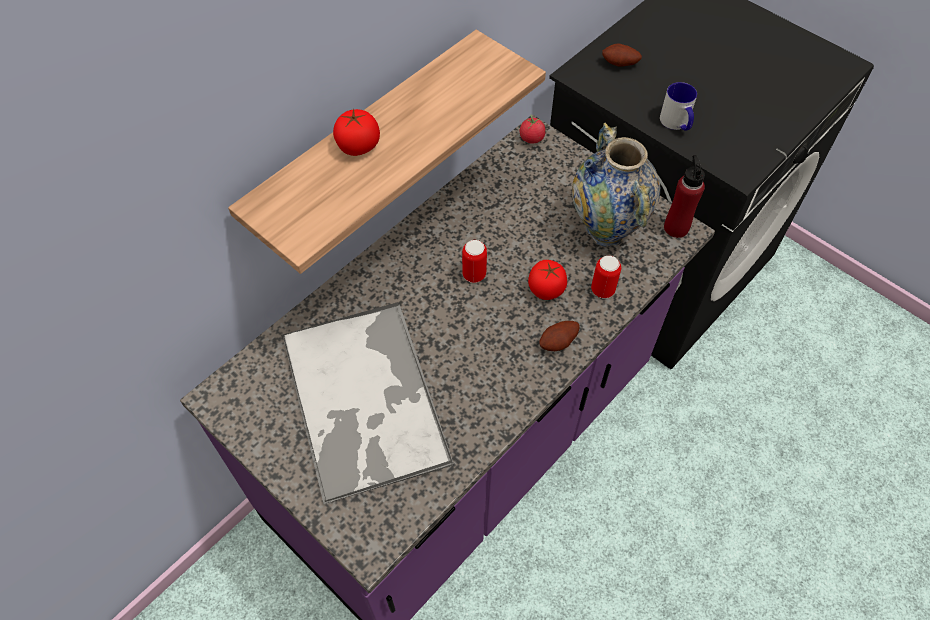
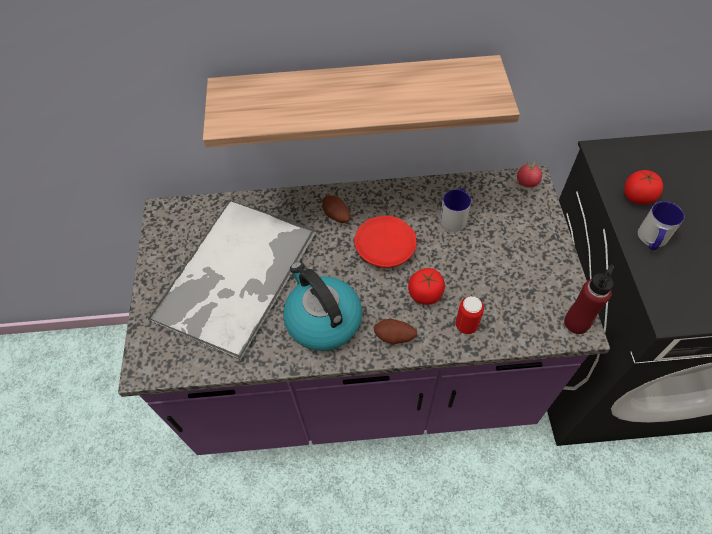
camera: 45 degrees right, 0 degrees up
(358, 146) = (324, 87): tomato -> tomato (637, 197)
(474, 275) = (386, 248): can -> red plate
(485, 375) = (322, 320): none -> kettle
(503, 207) = (455, 216): none -> mug
(606, 230) = (515, 285): vase -> none
(619, 65) = (648, 166): potato -> potato (336, 216)

